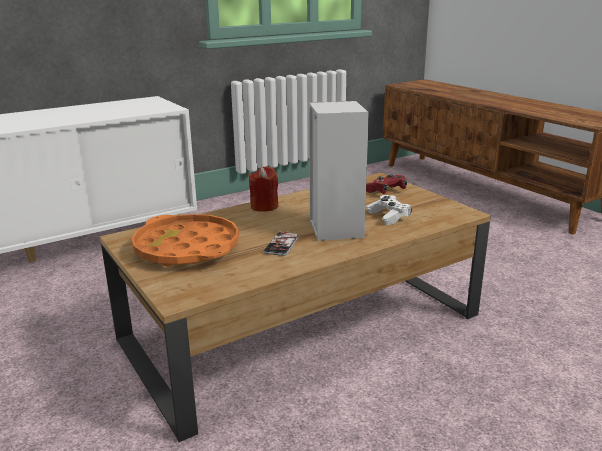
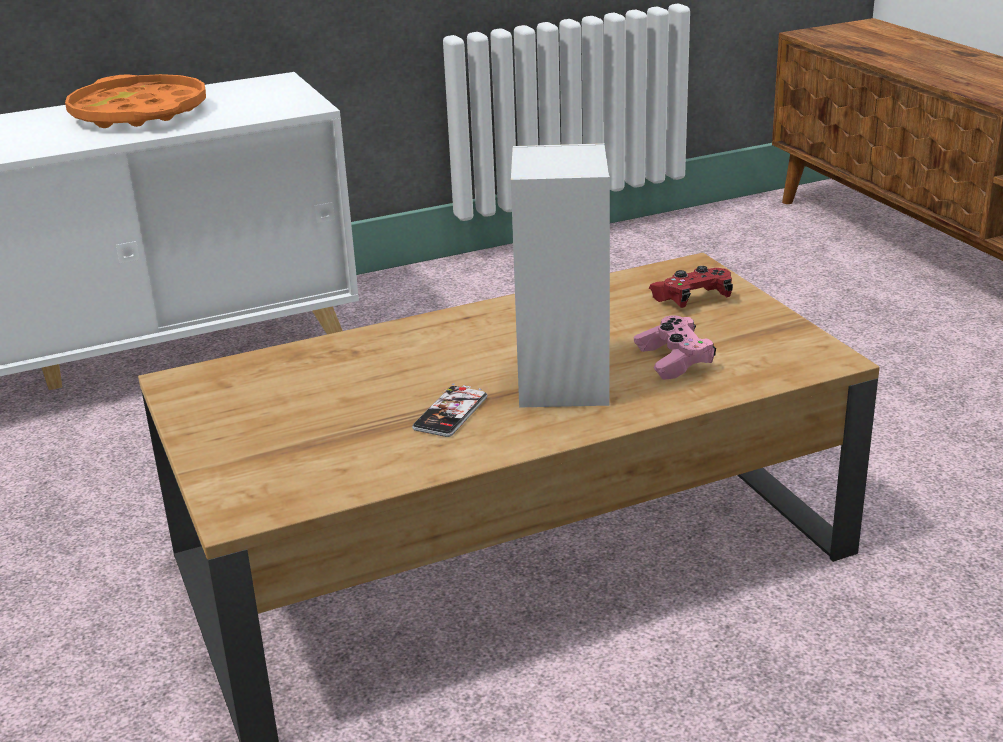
camera: 10 degrees right, 5 degrees up
(187, 248) = (280, 411): orange tray -> orange tray (139, 113)
(264, 206) = (446, 325): red candle -> none
(388, 217) = (674, 360): white game controller -> pink game controller

